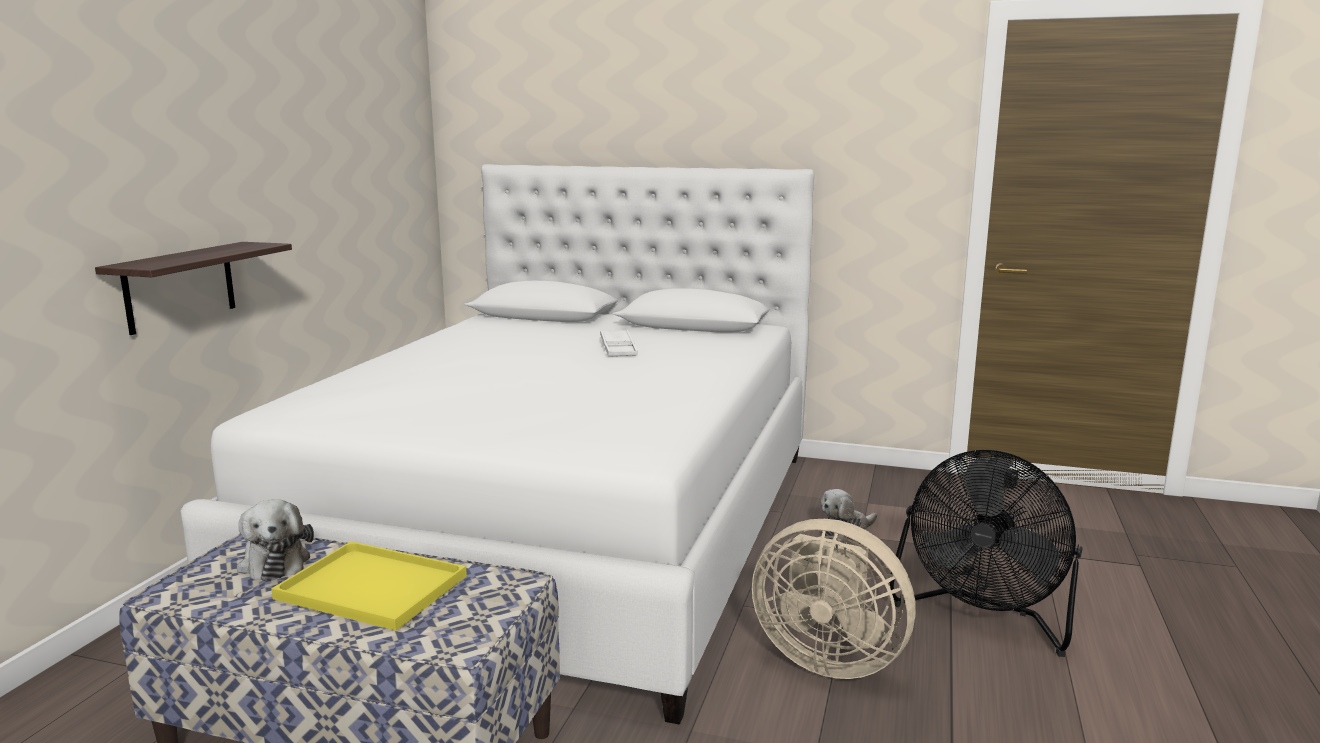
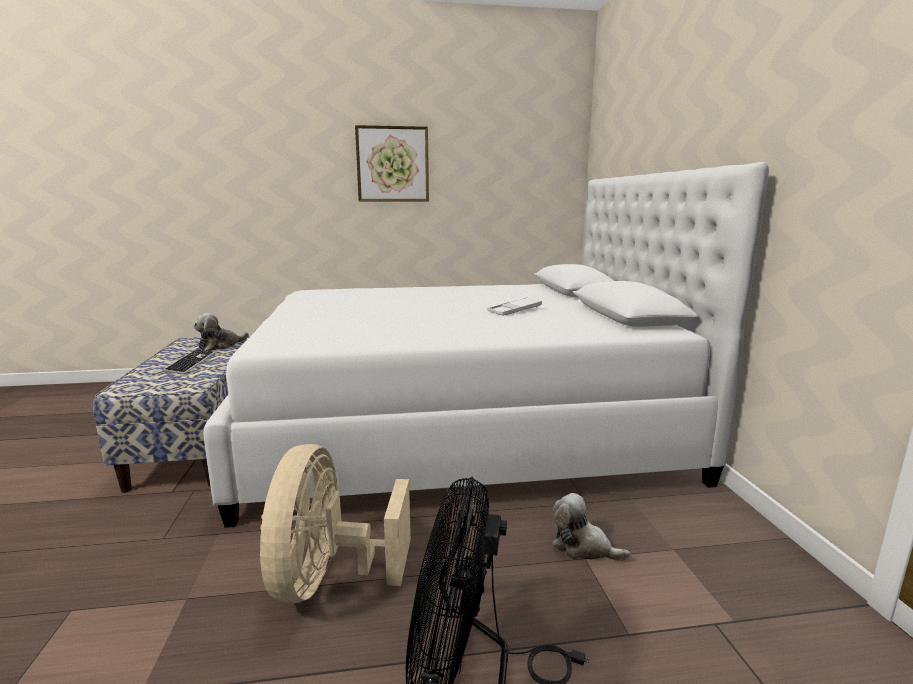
camera: 65 degrees right, 0 degrees up
(180, 287) = (345, 230): shelf -> none
(236, 151) = (392, 164): none -> picture
(368, 587) = (190, 363): yellow tray -> keyboard

